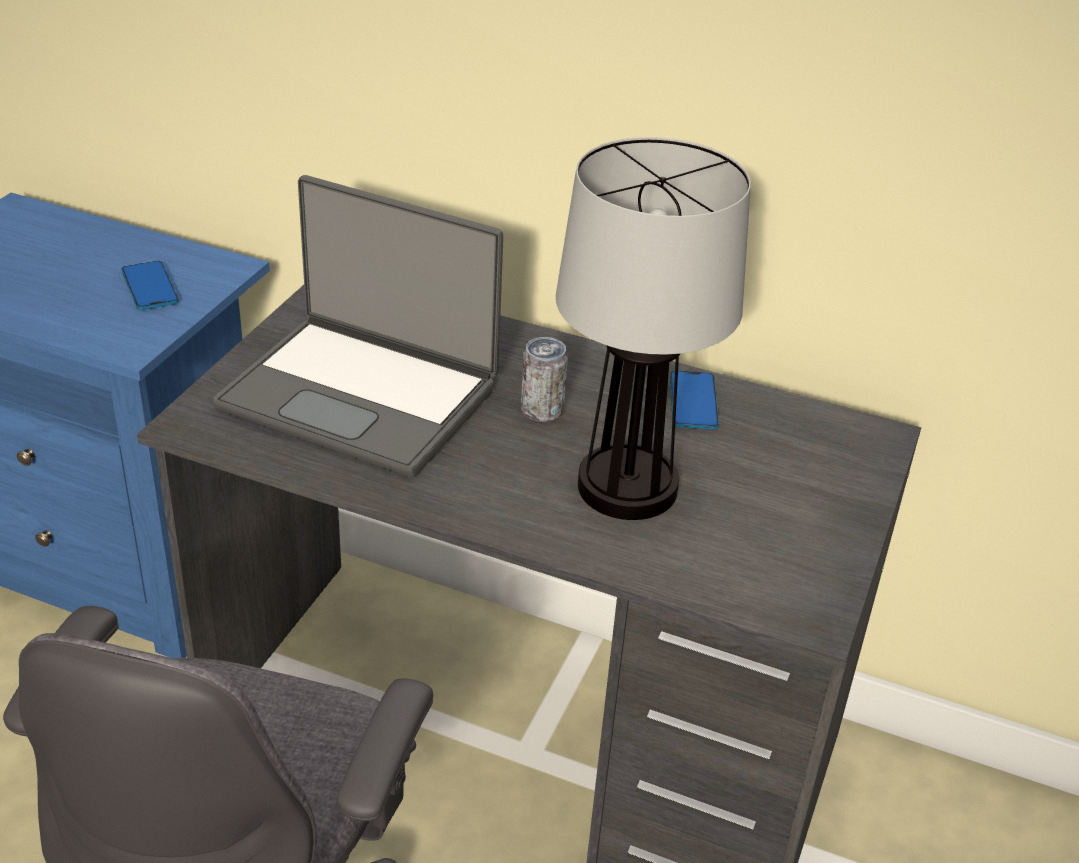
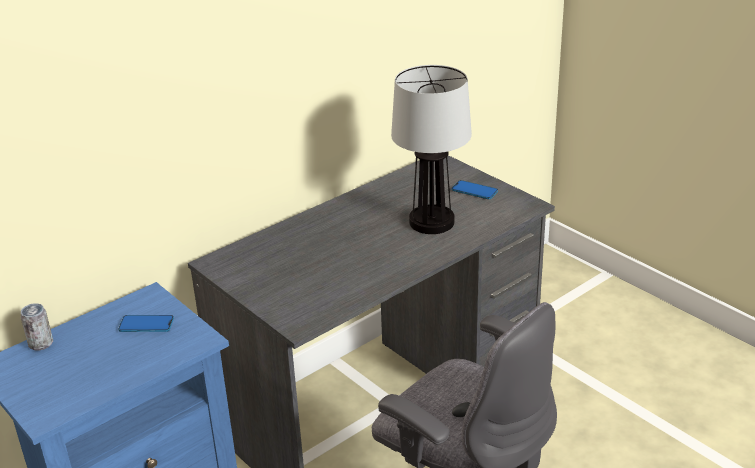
camera: 60 degrees left, 5 degrees down
(362, 396) = (315, 272): laptop -> none
(542, 411) = (364, 229): can -> can (41, 344)
(693, 402) = (386, 192): phone -> phone (474, 191)

